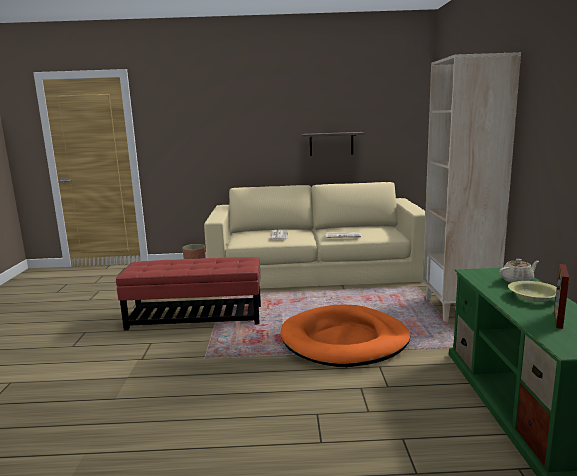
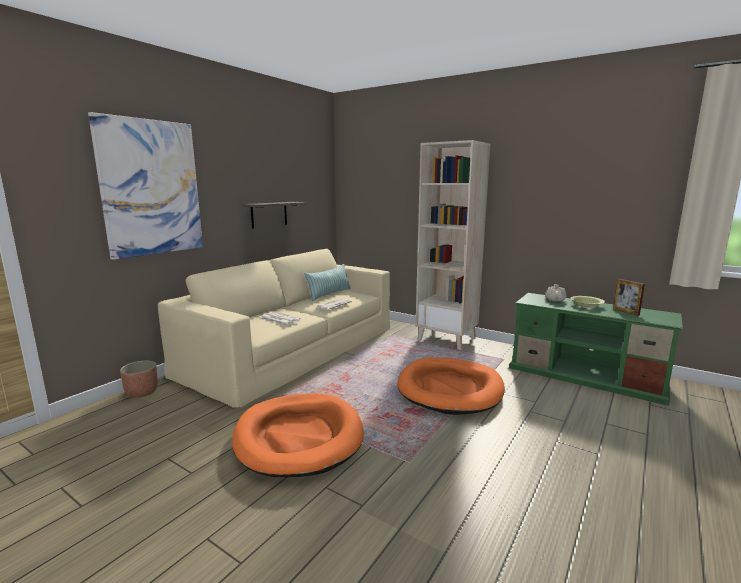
camera: 55 degrees left, 0 degrees up
(195, 317) = (299, 437): red ottoman -> orange dog bed
(219, 121) = (151, 188): none -> picture
(366, 227) = (329, 294): none -> pillow

